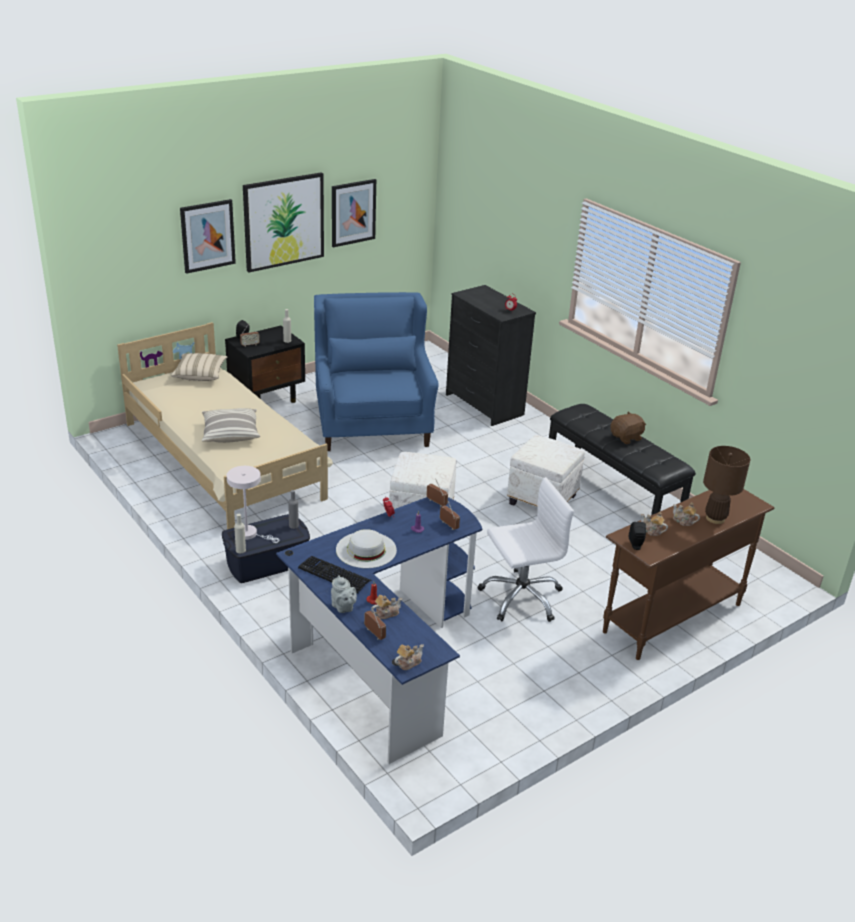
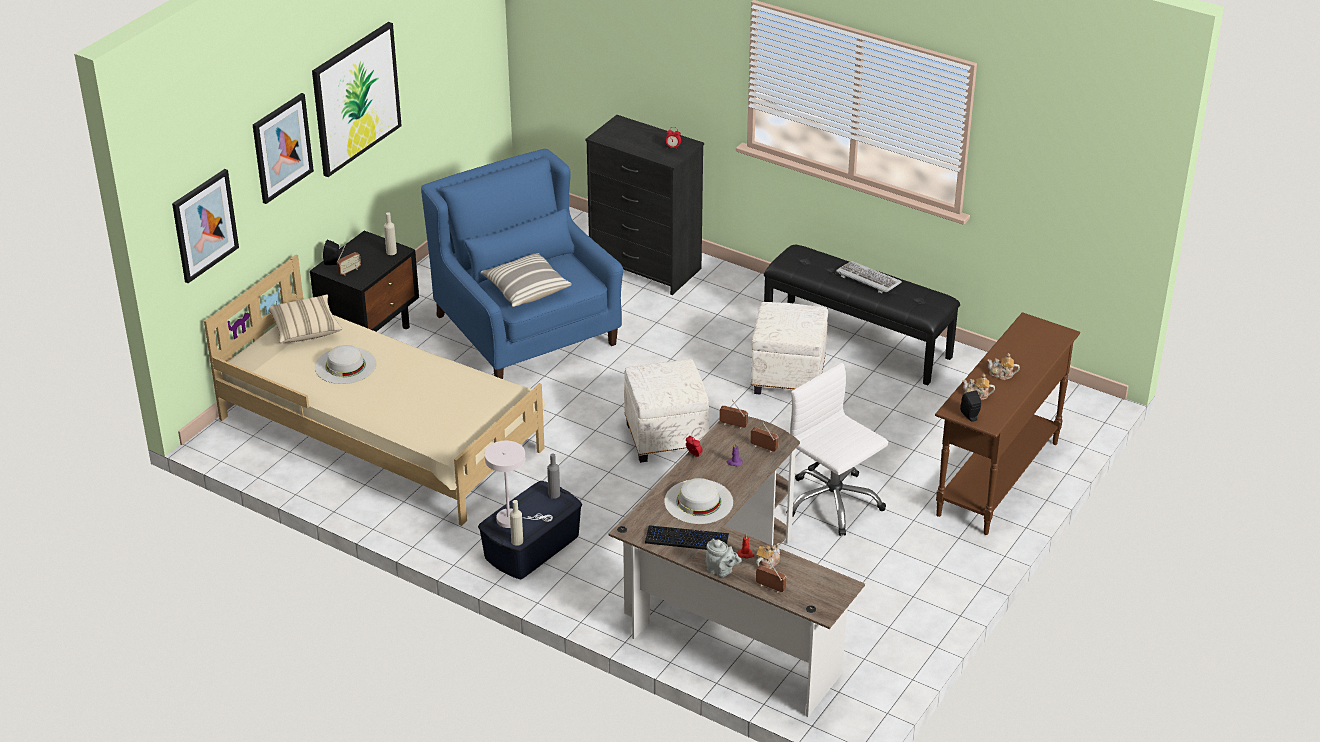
camera: 20 degrees left, 5 degrees up
(206, 401) = (345, 365): none -> white hat
(230, 433) = (410, 401): pillow -> pillow (526, 289)
(353, 212) = (424, 58): picture -> picture (204, 225)
(381, 654) = (727, 610): blue desk -> brown desk
(408, 662) = (823, 606): teapot -> none
(521, 597) = (832, 502): white office chair -> white office chair turned 90 degrees counterclockwise
(626, 438) = (867, 279): brown plush toy -> keyboard
(715, 518) = (1030, 362): brown table lamp -> none

